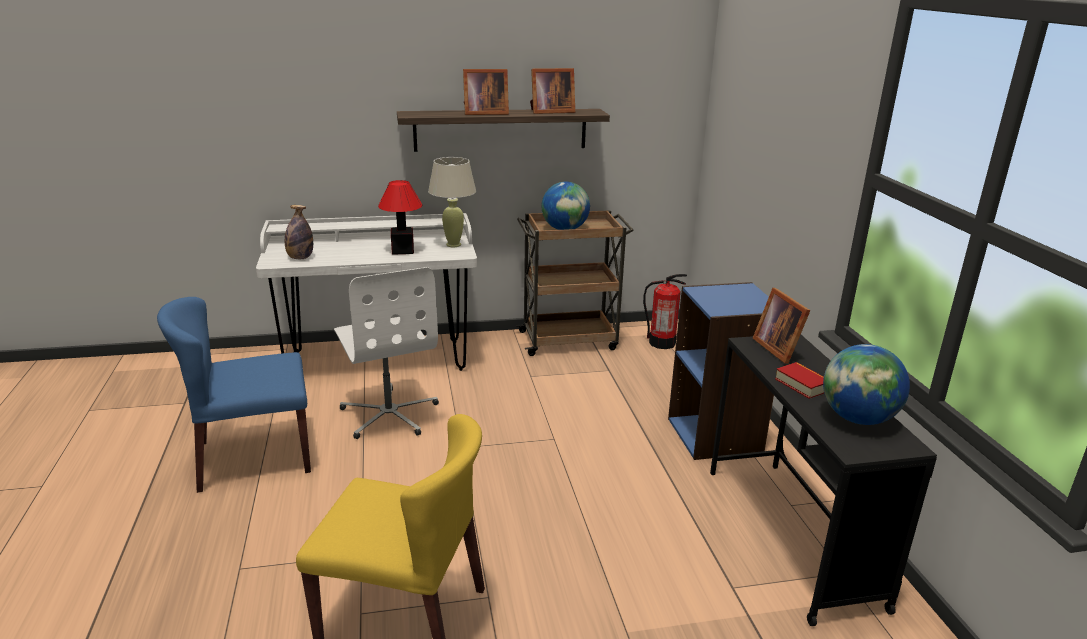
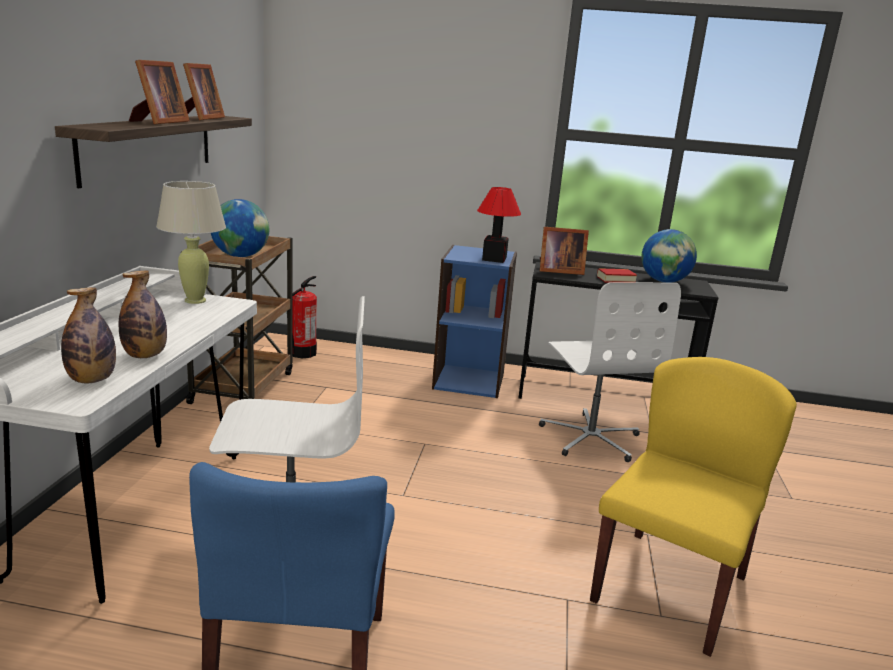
camera: 70 degrees left, 5 degrees down
(343, 258) = (145, 355): none -> bottle
(402, 251) = (173, 323): table lamp -> table lamp (494, 259)
(666, 537) = (591, 437): none -> white office chair

